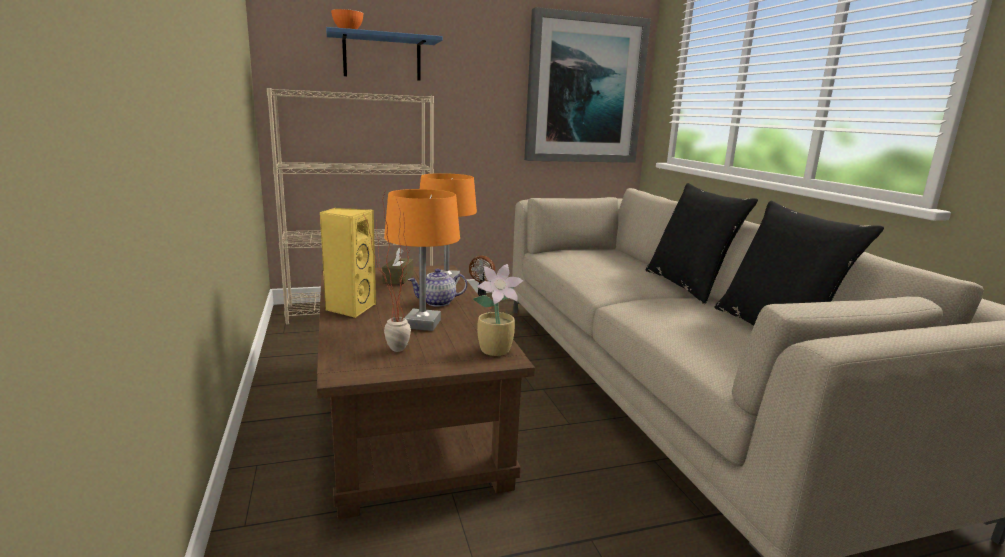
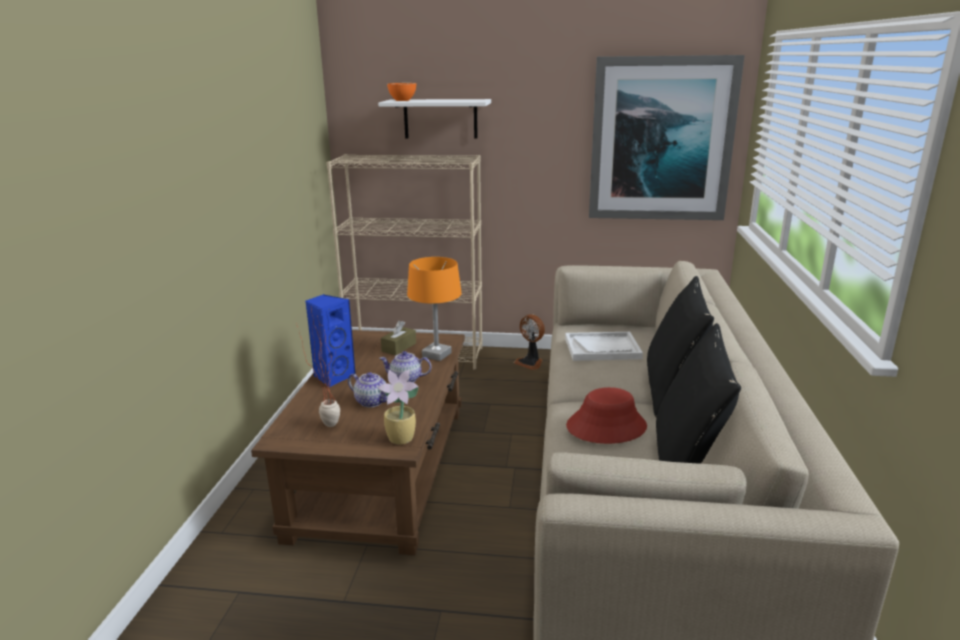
camera: 25 degrees right, 5 degrees up
(350, 308) = (333, 377): yellow speaker -> blue speaker
(382, 57) = (440, 119): blue shelf -> white shelf
(422, 324) = (372, 402): orange table lamp -> teapot
(596, 263) = (602, 348): none -> white tray
(678, 314) = (606, 426): none -> red hat

